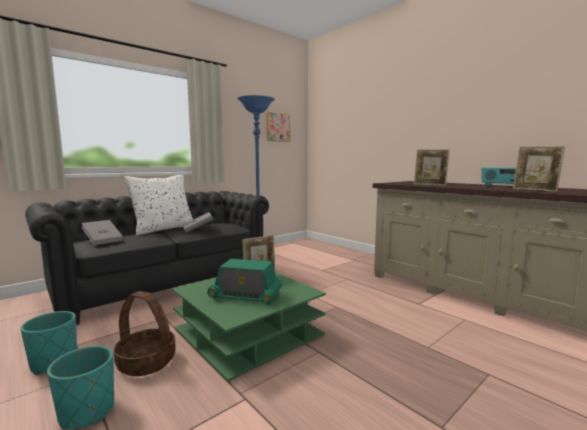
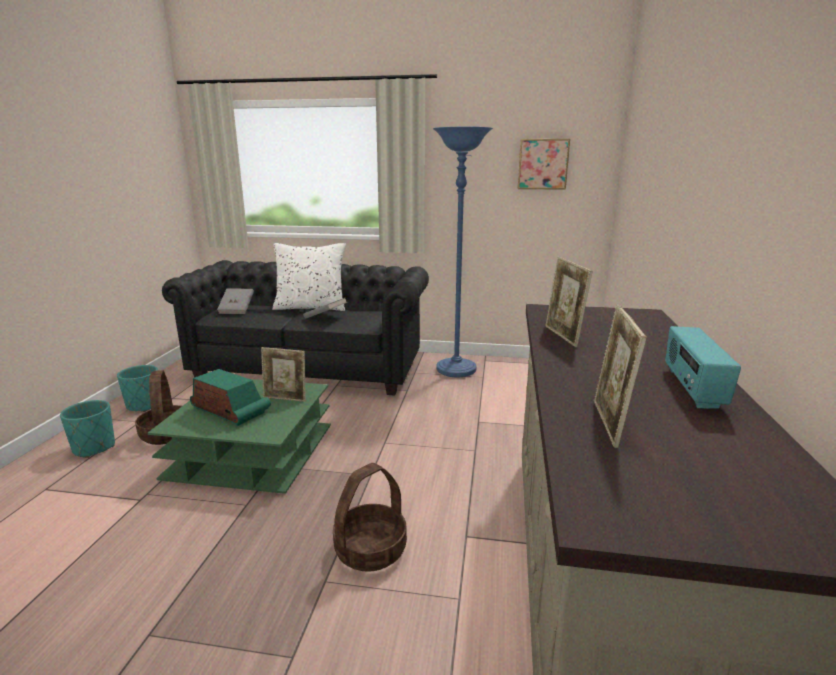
camera: 50 degrees right, 10 degrees up
(245, 296) = (230, 410): radio -> radio turned 150 degrees clockwise
(410, 327) = (370, 550): none -> basket

